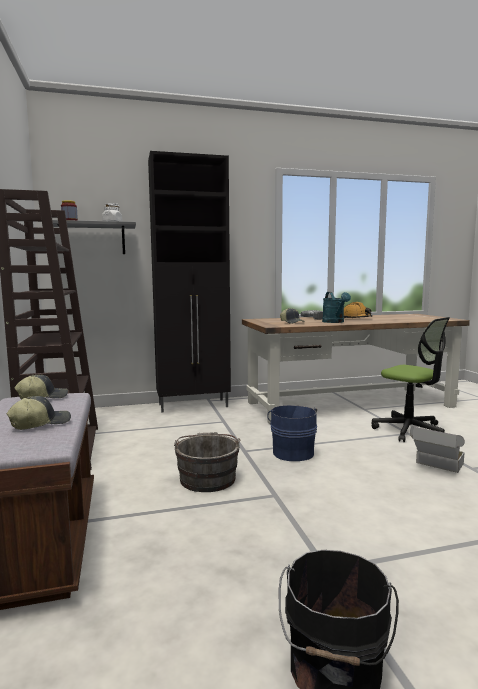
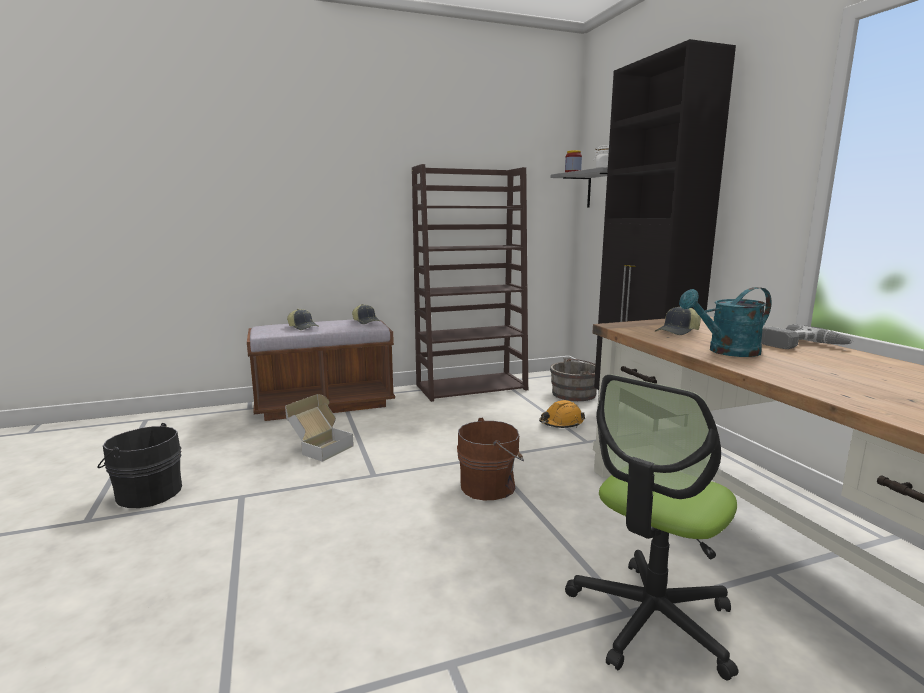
camera: 85 degrees right, 5 degrees up
(207, 477) = (415, 443): grey bucket -> grey bucket (576, 394)
(292, 452) = (490, 486): blue bucket -> brown bucket
(356, 319) = (836, 367): orange hard hat -> orange hard hat (561, 423)
(436, 467) = (453, 613): cardboard box -> cardboard box (320, 447)

